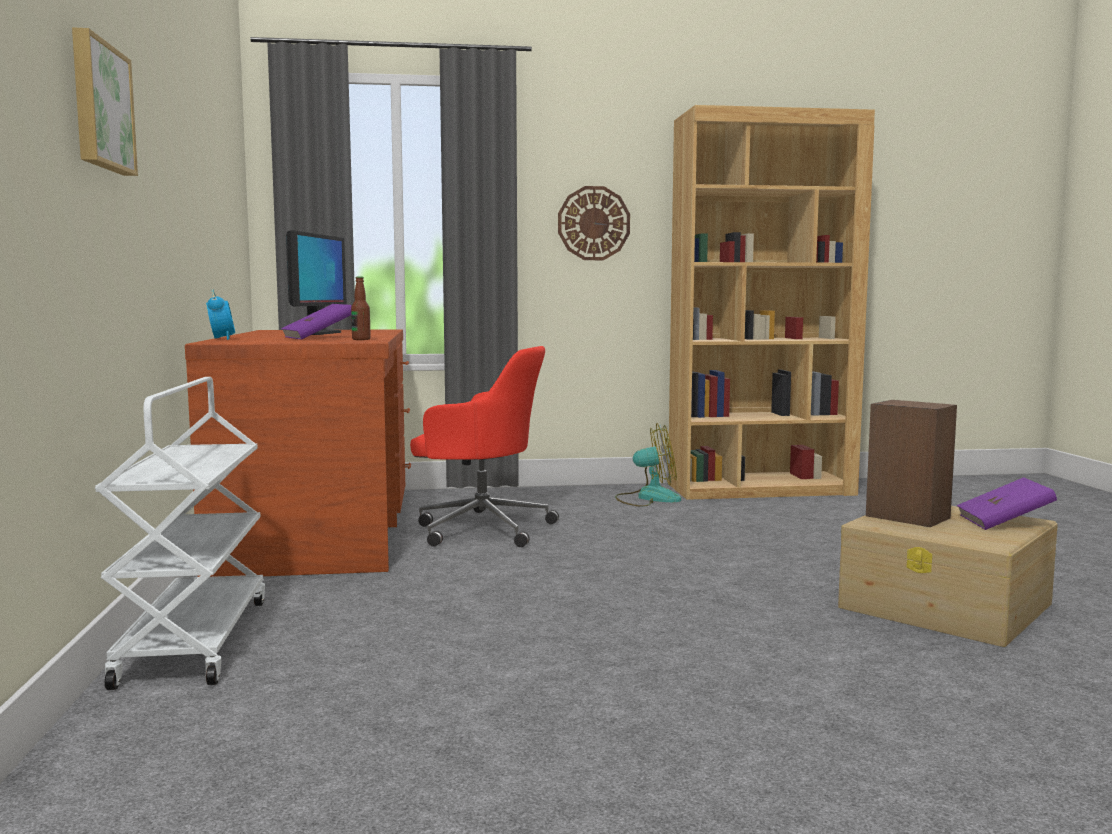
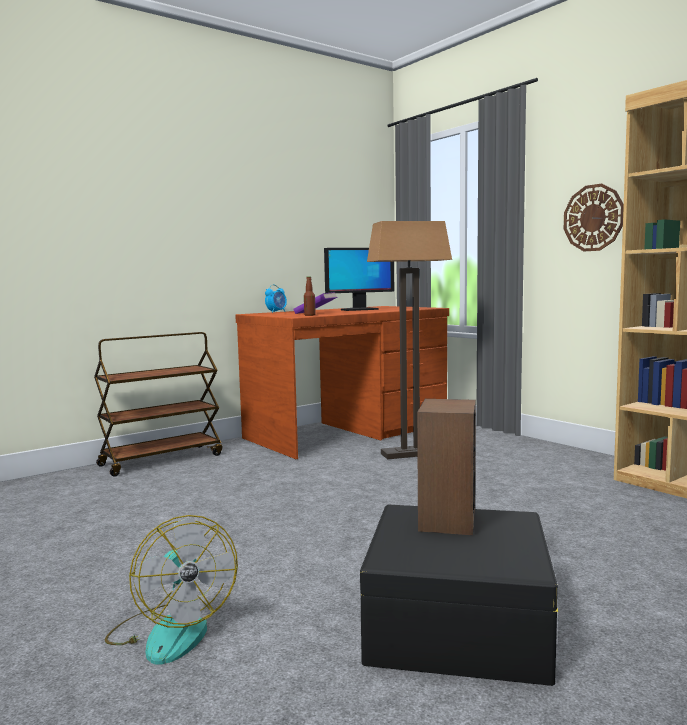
camera: 60 degrees right, 0 degrees up
(99, 106) = (143, 204): picture -> none
(193, 640) = (162, 460): white cart -> brown cart
(481, 529) = (410, 454): red office chair -> floor lamp
(648, 498) = (587, 469): fan -> fan (171, 631)
(947, 606) = (457, 625): beige storage box -> black storage box
(1004, 523) = (490, 558): purple book -> none

